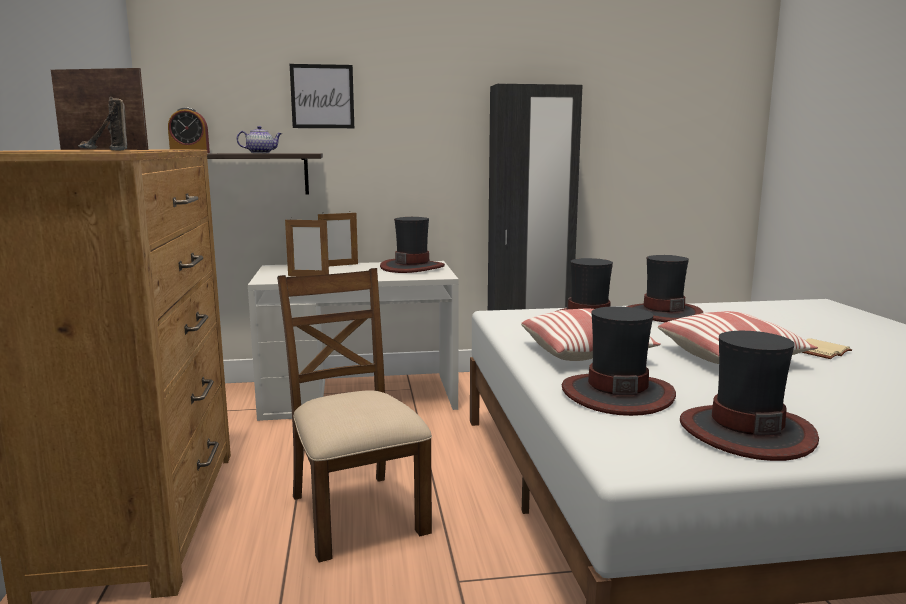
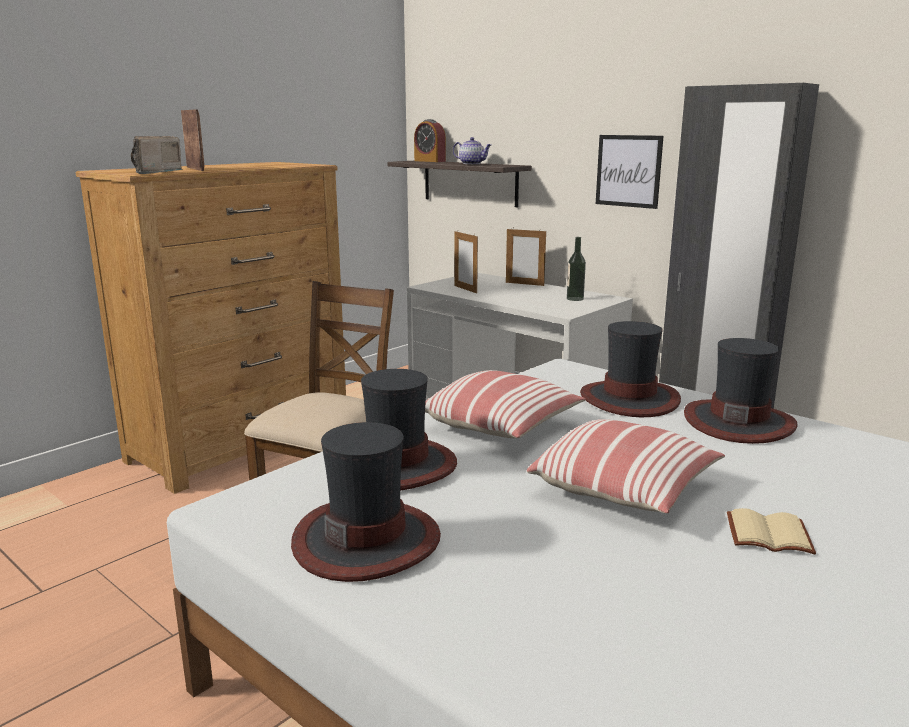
camera: 50 degrees right, 5 degrees up
(322, 96) = (535, 105): picture -> picture (628, 171)
(412, 267) = (575, 299): hat -> bottle

